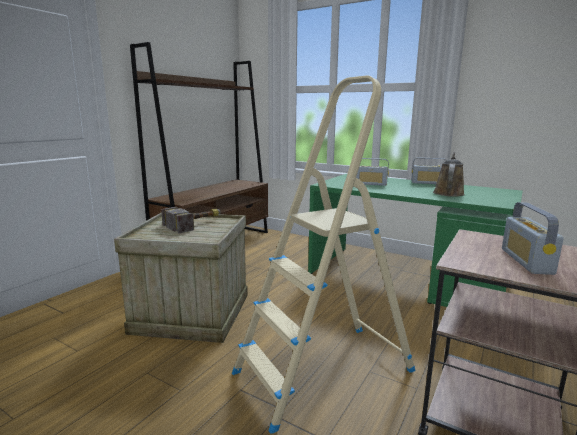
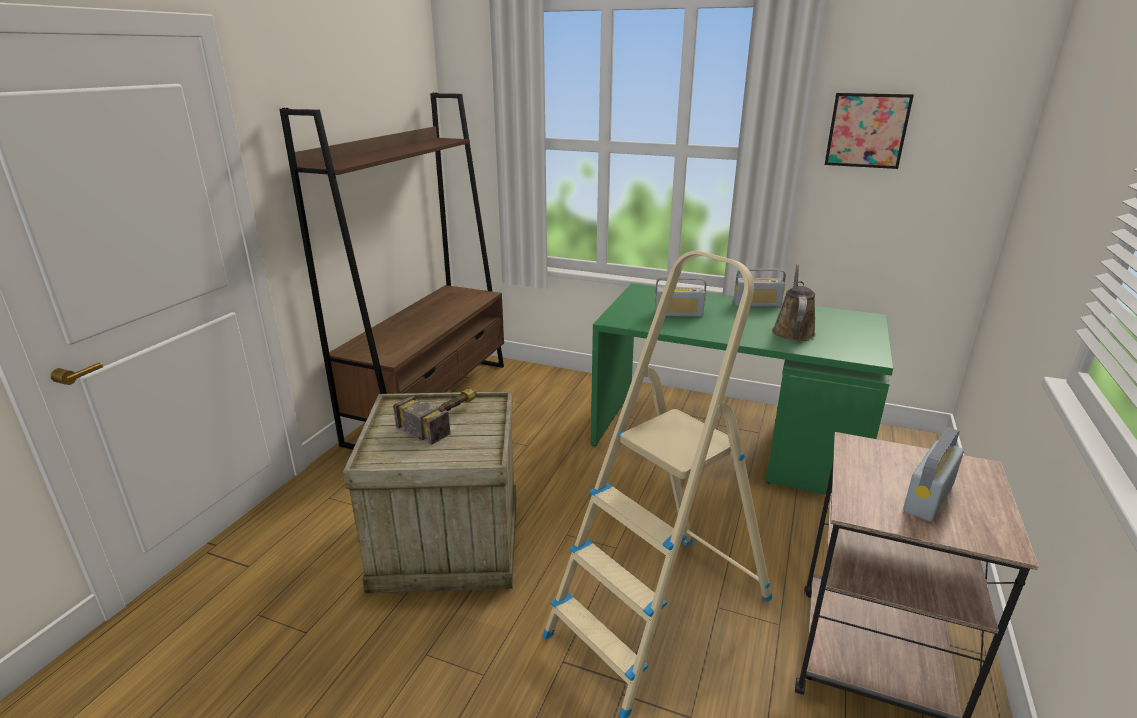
camera: 10 degrees left, 10 degrees up
(504, 64) = (867, 130): none -> picture
(526, 261) = (928, 498): radio -> radio turned 45 degrees clockwise

